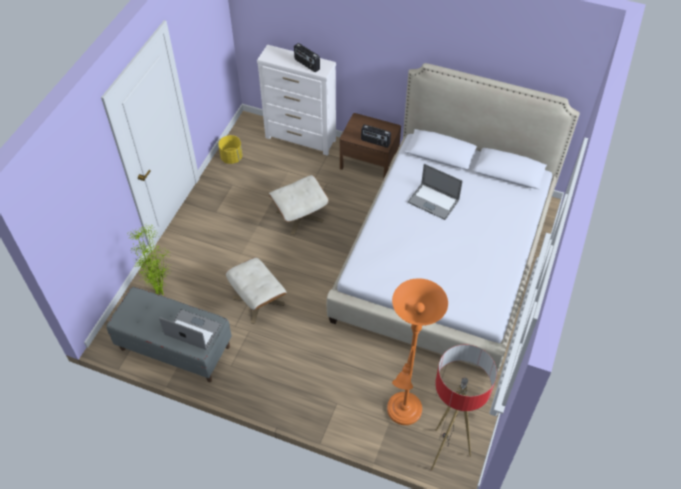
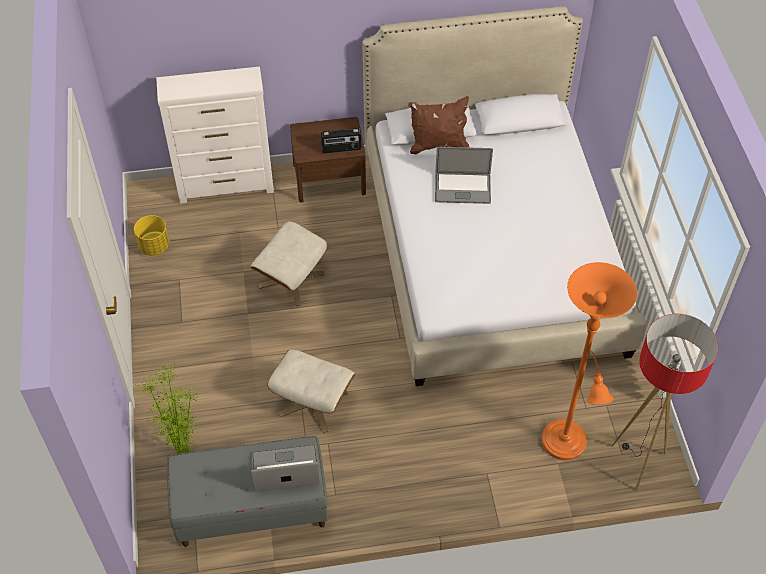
camera: 30 degrees left, 0 degrees up
(306, 64) = (226, 83): radio -> none
(437, 165) = (438, 145): none -> brown pillow

